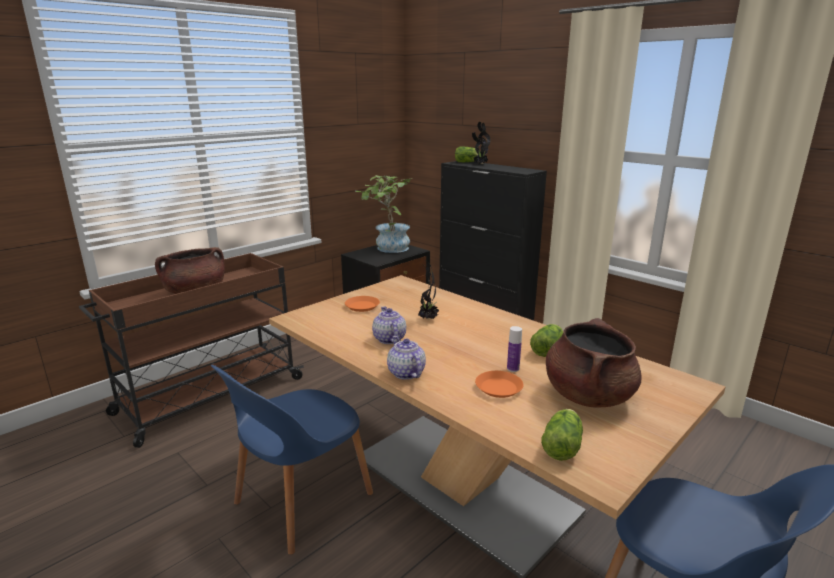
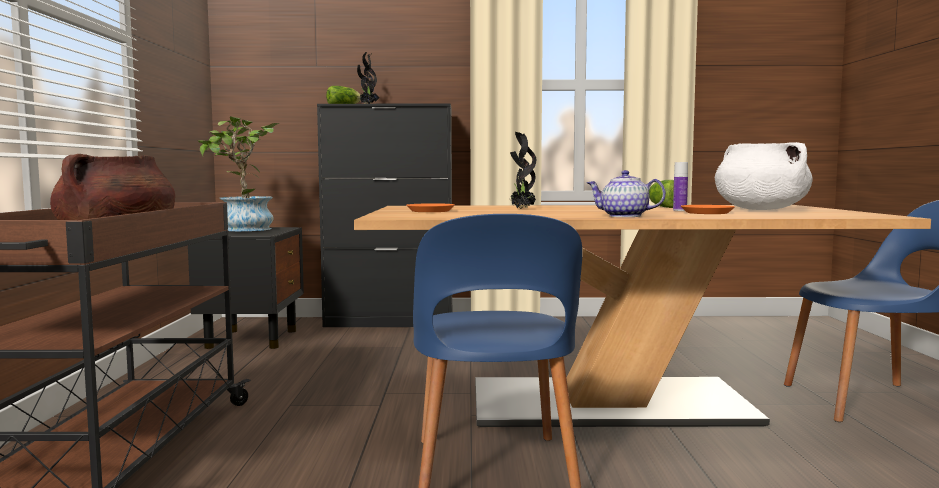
camera: 45 degrees left, 15 degrees down
(388, 339) = (536, 213): teapot -> none
(562, 445) = (827, 215): lettuce -> none
(588, 395) = (760, 209): brown cooking pot -> white cooking pot

